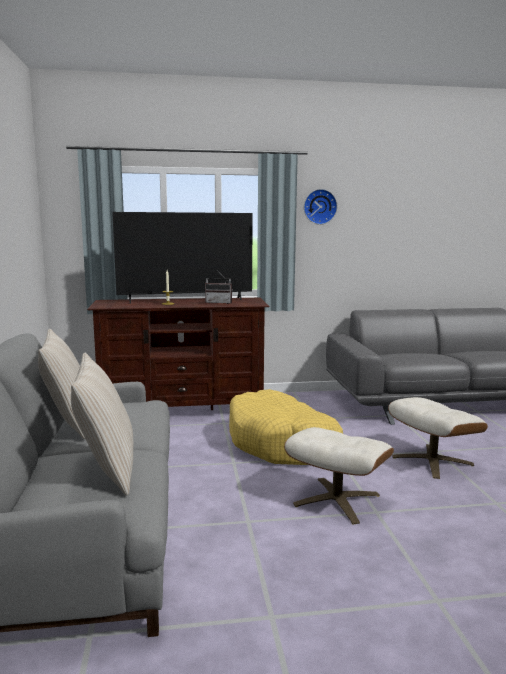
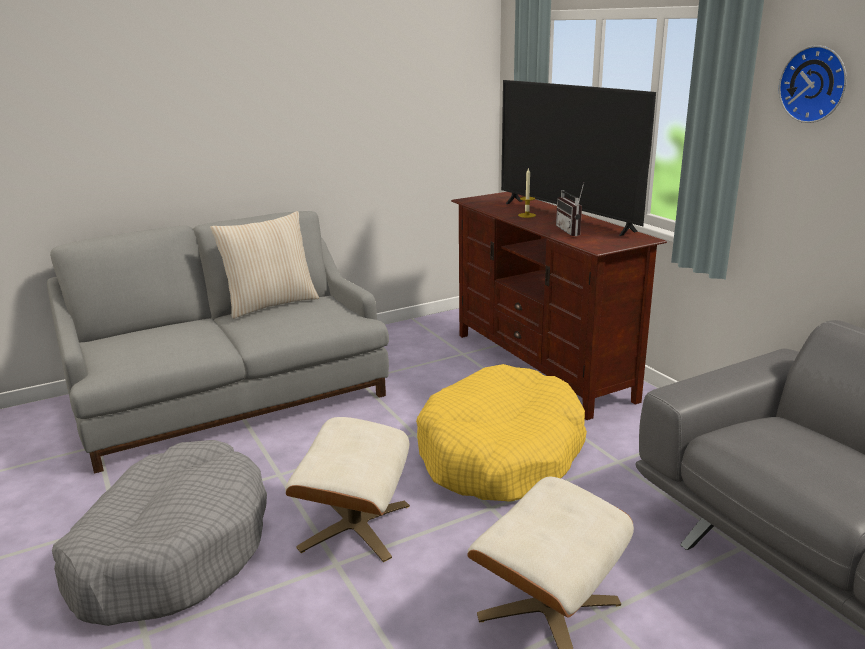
camera: 70 degrees right, 10 degrees up
(107, 470) = (169, 343): beige pillow -> none
(332, 583) = (171, 550): none -> grey dog bed

